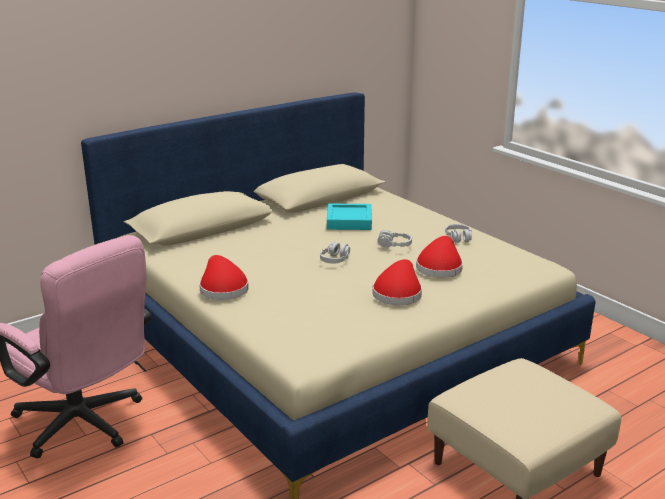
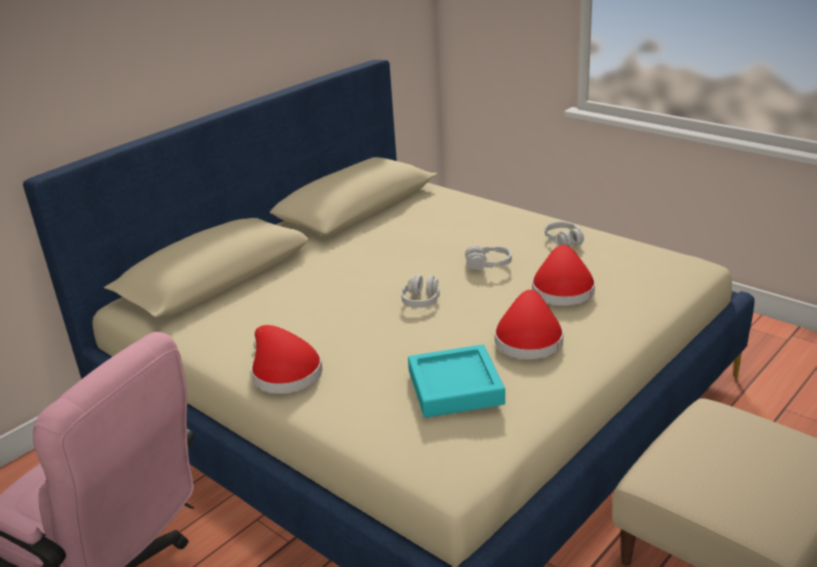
camera: 10 degrees left, 5 degrees up
(349, 221) = (412, 237): turquoise tray -> turquoise tray (455, 387)

